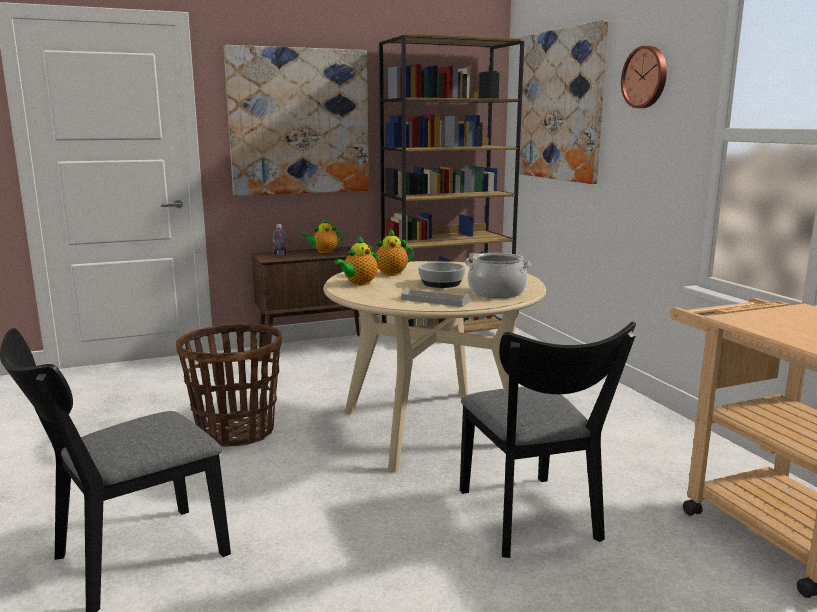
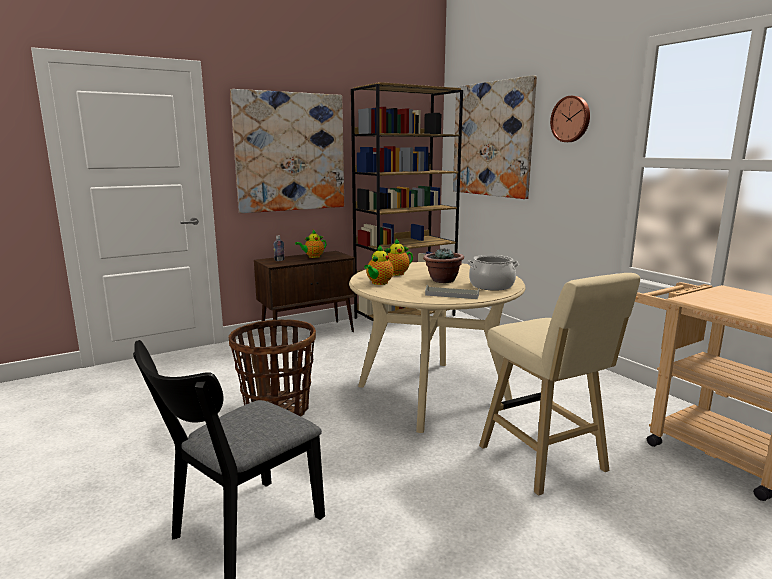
camera: 10 degrees left, 0 degrees up
(441, 283) = (442, 280): bowl -> potted plant
(532, 520) = (545, 462): black chair -> beige stool

